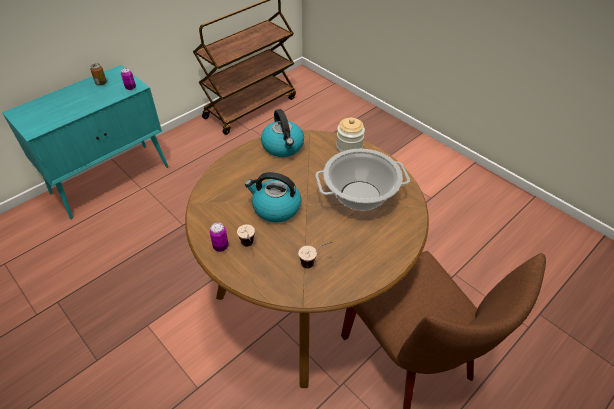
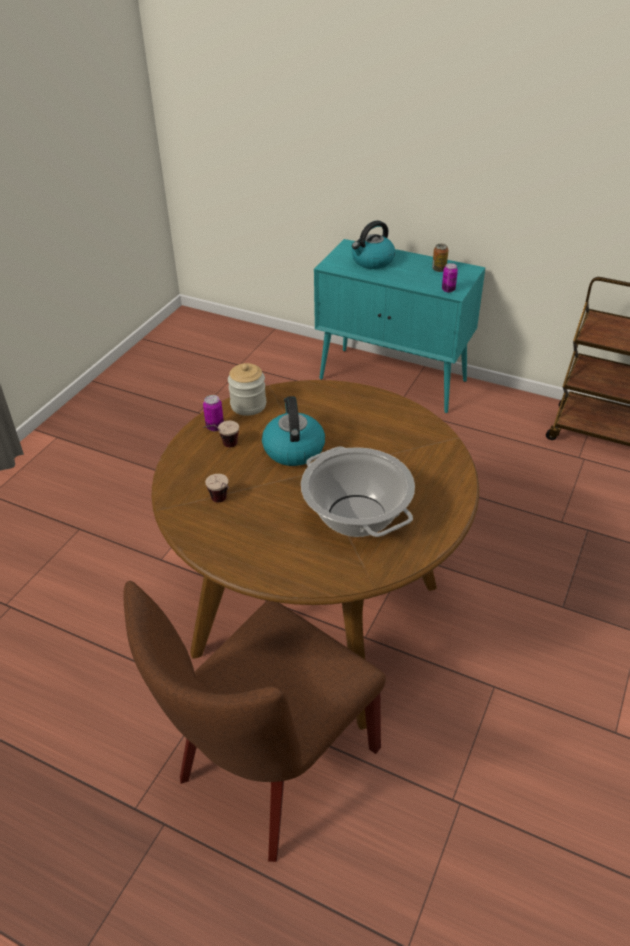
camera: 70 degrees right, 5 degrees down
(283, 147) = (406, 424): kettle -> kettle (372, 261)
(349, 148) = (448, 483): jar -> jar (248, 405)

